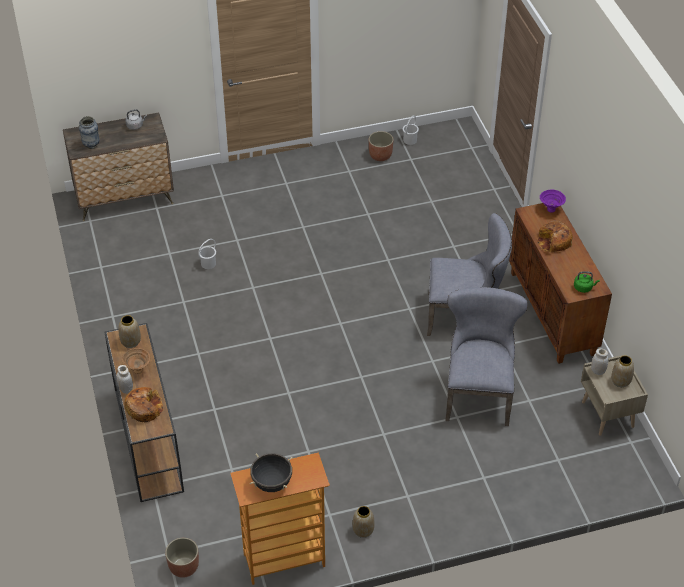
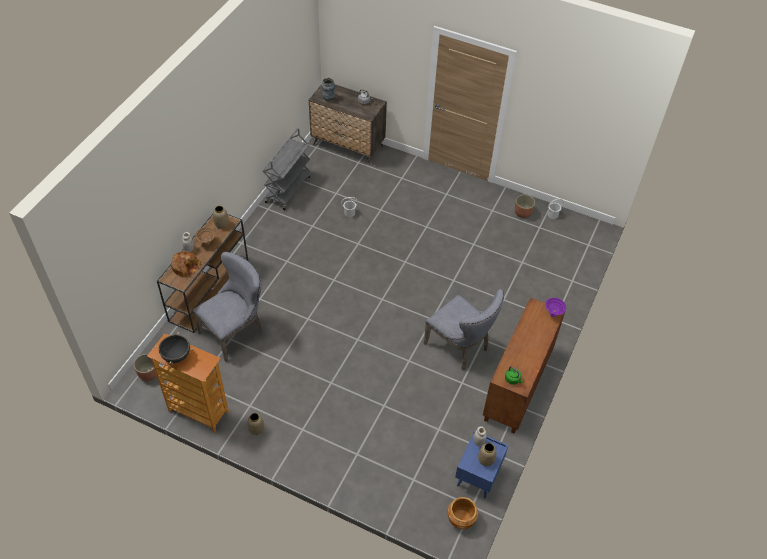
camera: 40 degrees right, 5 degrees up
(110, 281) = (288, 188): none -> grey cart
(478, 393) = (413, 400): grey chair -> grey chair (235, 331)
(554, 242) = (529, 336): bread -> none
(608, 414) = (478, 477): beige nightstand -> blue nightstand
(635, 460) = (461, 519): none -> brown planter

